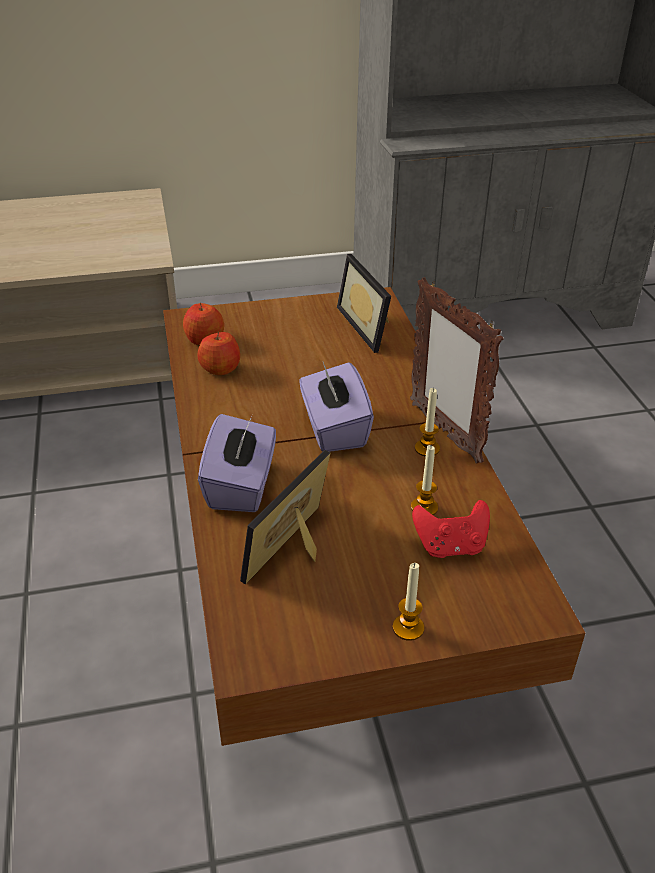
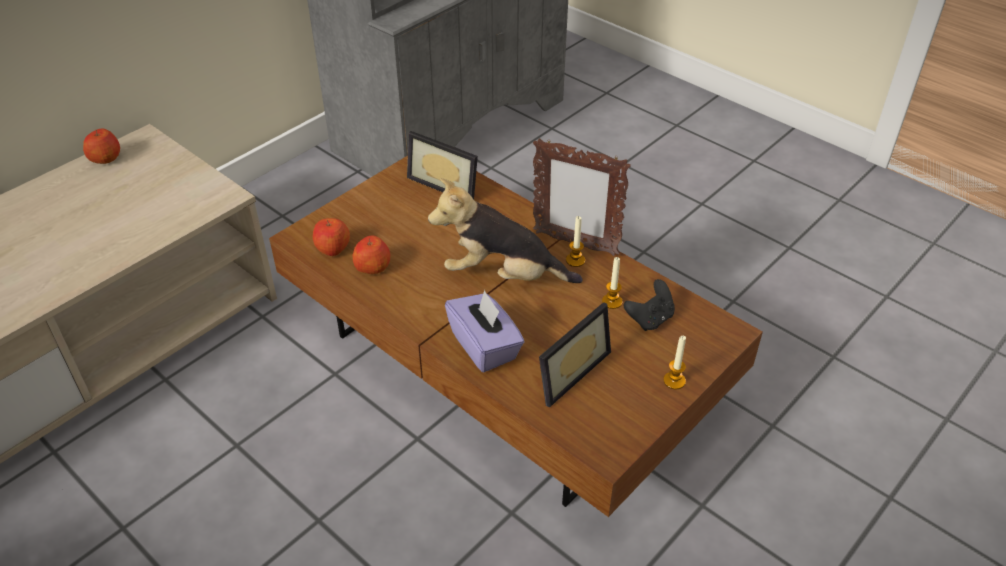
camera: 35 degrees left, 5 degrees up
(98, 201) = (105, 158): none -> apple
(298, 551) = (566, 370): picture frame -> picture frame turned 135 degrees counterclockwise
(334, 429) = (503, 275): purple tissue box -> plush toy
(450, 546) = (650, 319): red game controller -> black game controller

